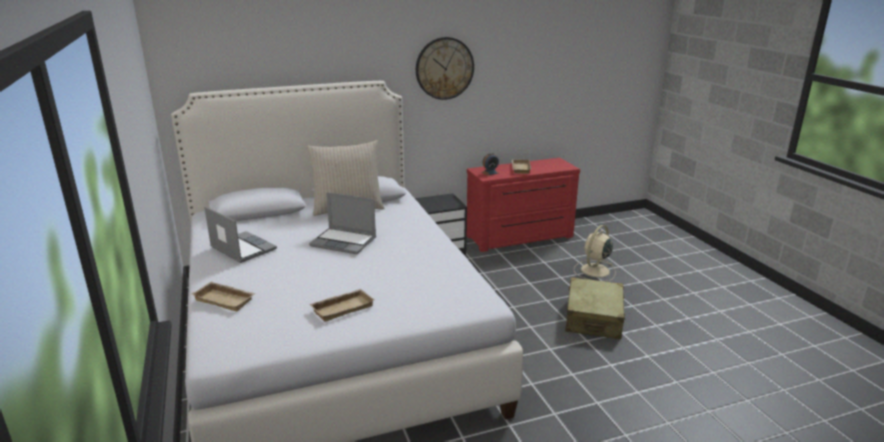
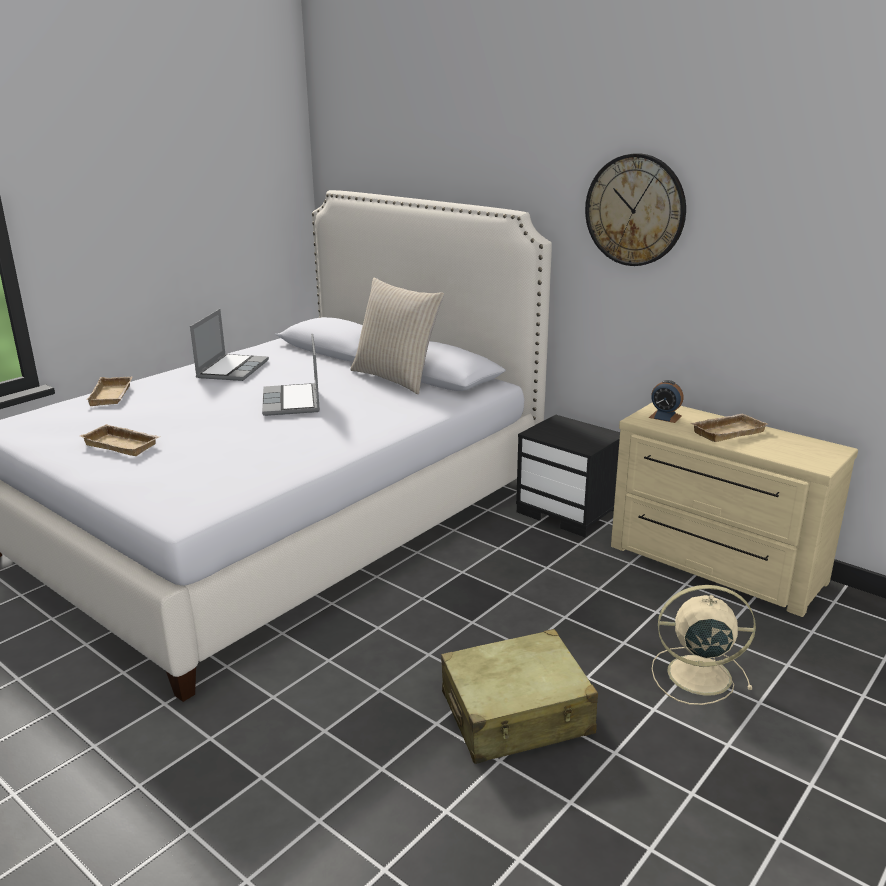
camera: 60 degrees right, 0 degrees up
(521, 237) = (714, 566): red dresser -> beige dresser

